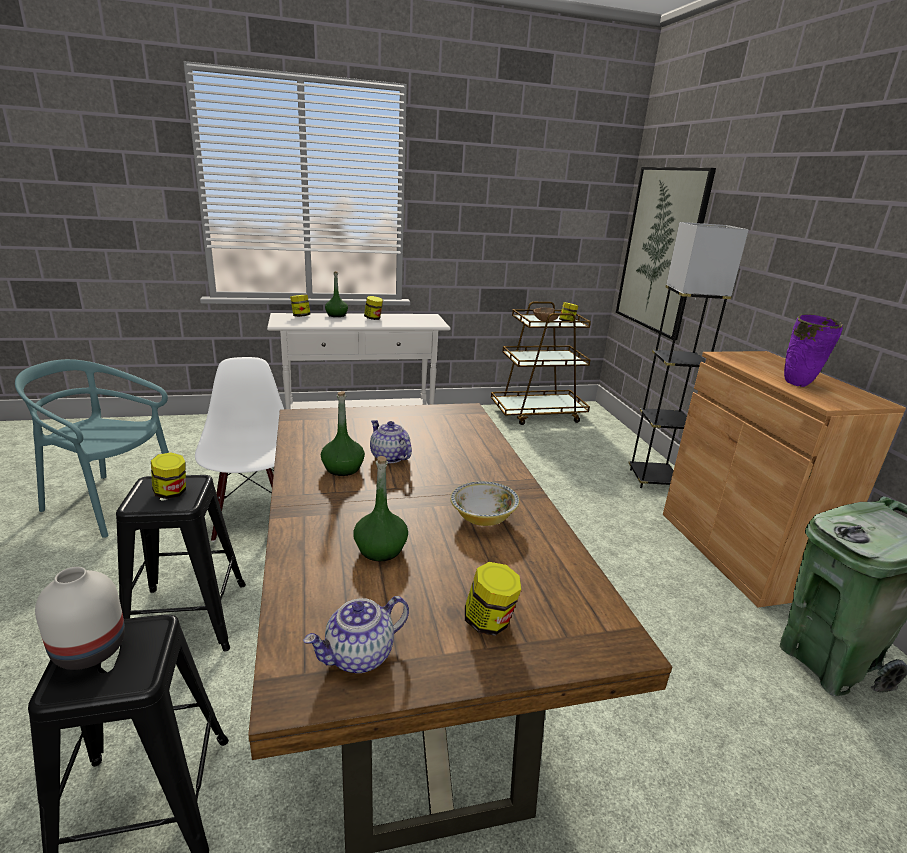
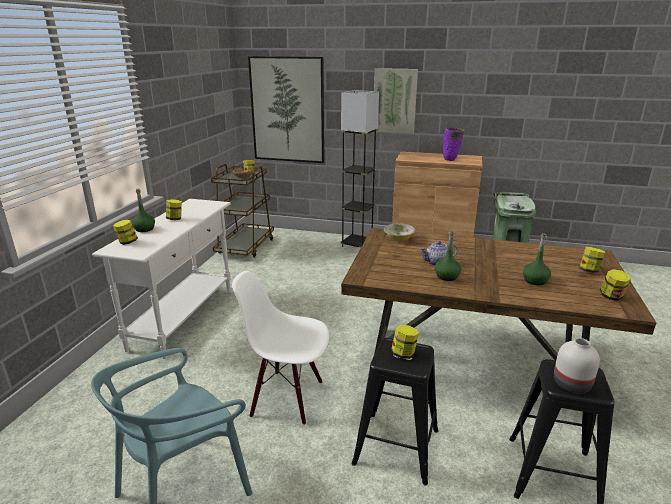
camera: 60 degrees left, 0 degrees up
(359, 656) = (611, 297): teapot -> jar
(483, 518) = (510, 255): bowl -> bowl (398, 239)
(788, 254) = (394, 101): none -> picture

